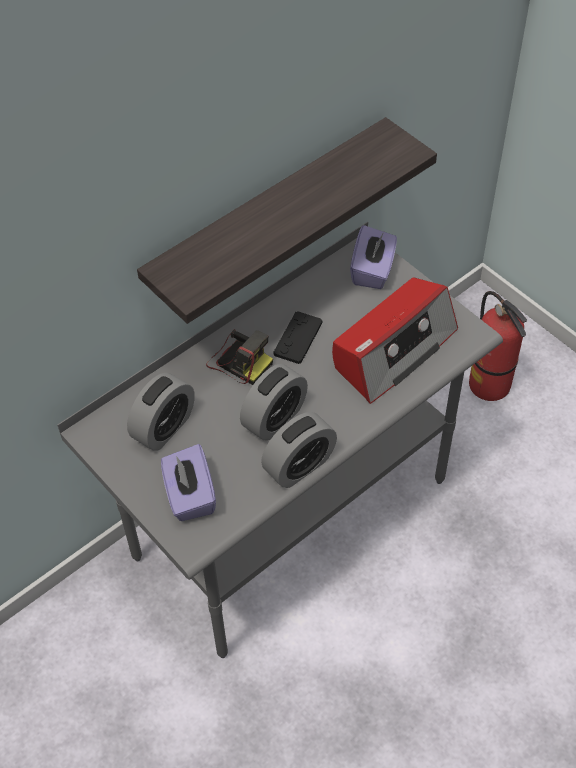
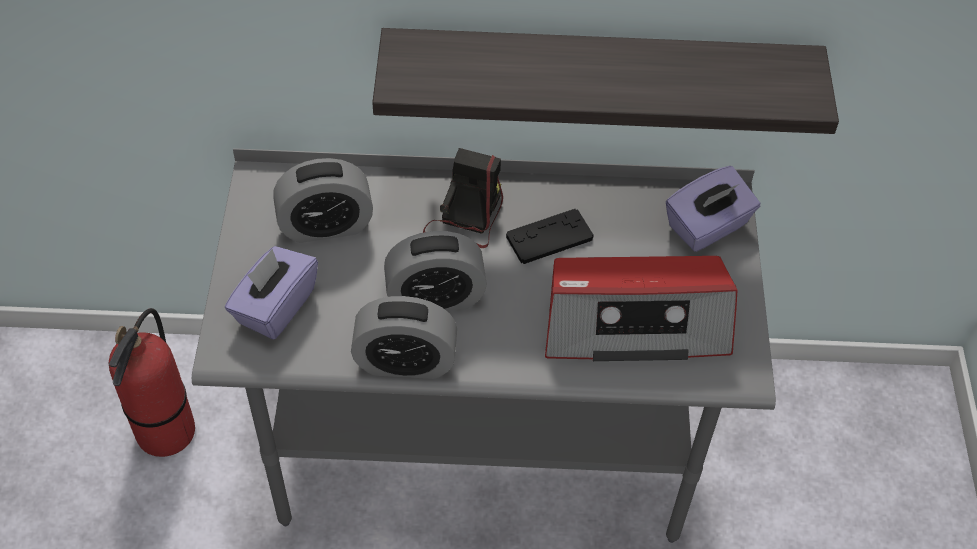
camera: 40 degrees right, 0 degrees up
(239, 361) = (466, 216): camera -> camera turned 150 degrees counterclockwise
(490, 385) = (838, 486): fire extinguisher -> fire extinguisher (166, 432)

